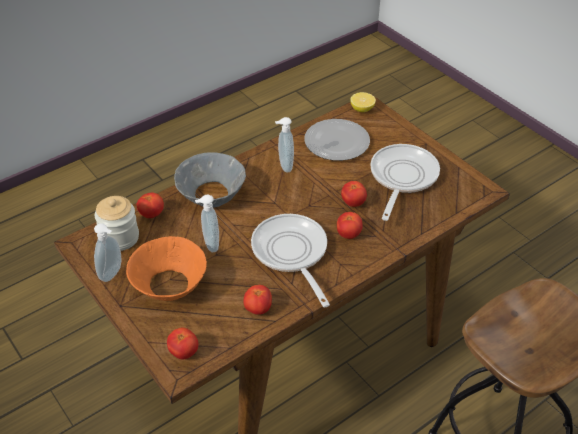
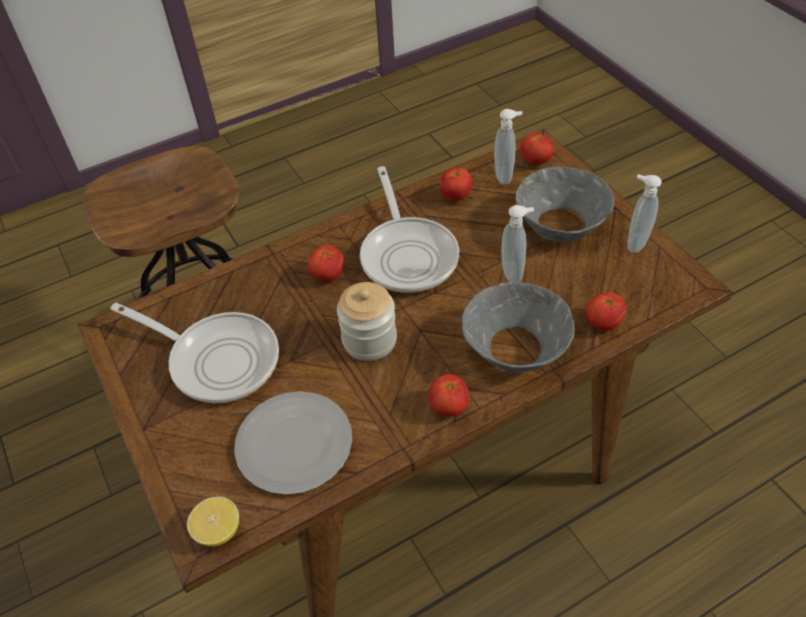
camera: 170 degrees left, 5 degrees up
(120, 238) = (639, 290): jar -> jar (369, 340)
(169, 286) = (560, 225): orange bowl -> grey bowl
(284, 166) = (395, 397): soap dispenser -> soap dispenser (505, 176)
(353, 202) = (306, 322): tomato -> tomato (449, 407)
(401, 178) = (217, 359): frying pan -> frying pan turned 90 degrees counterclockwise

